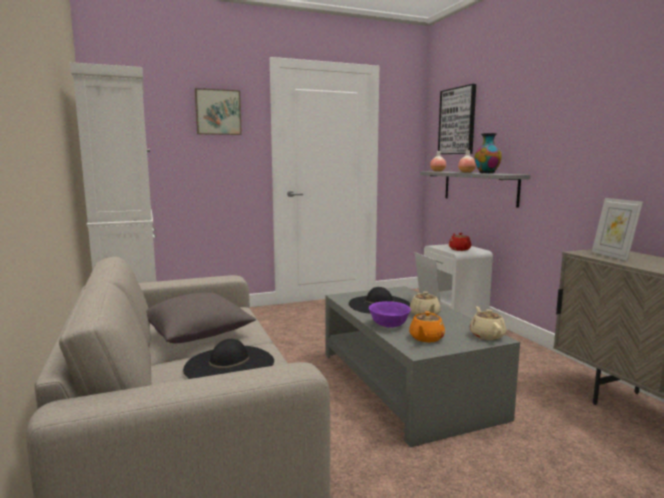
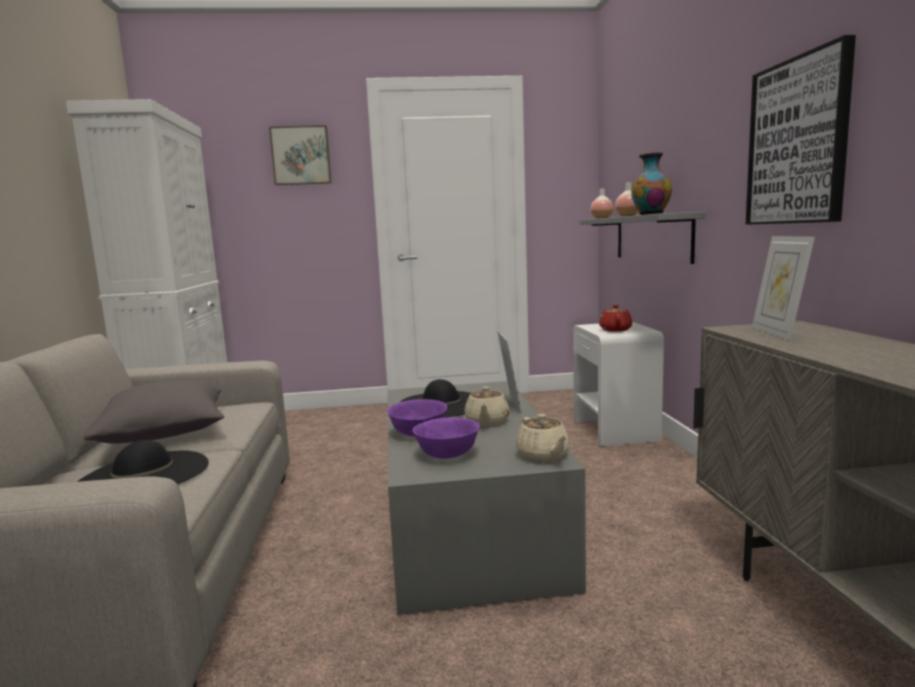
camera: 15 degrees right, 0 degrees up
(426, 338) = (447, 455): orange teapot -> purple bowl
(457, 121) = (628, 143): picture -> picture (798, 142)
(486, 335) = (543, 455): beige teapot -> beige teapot turned 150 degrees clockwise

